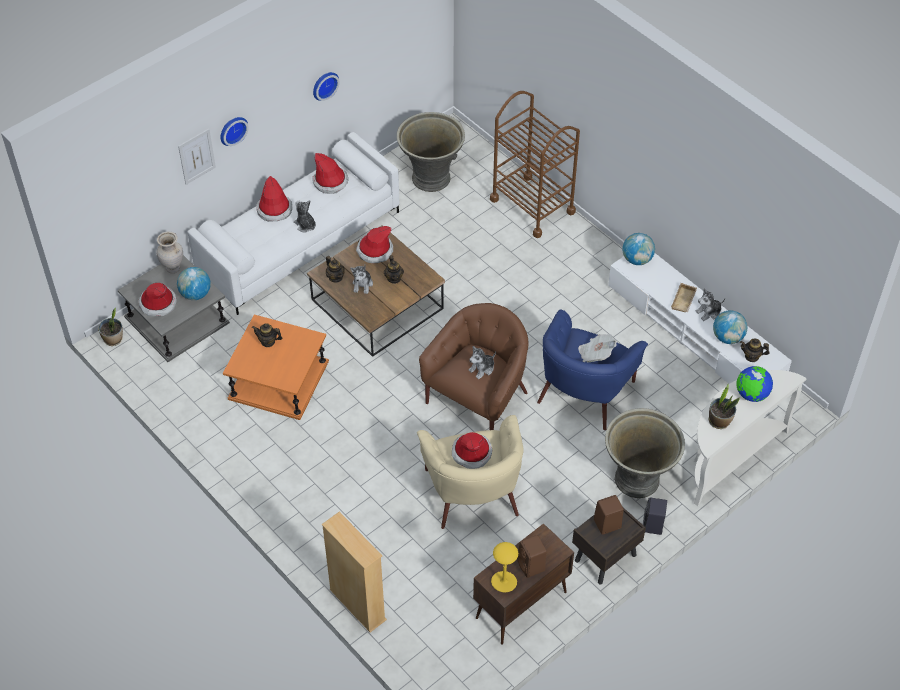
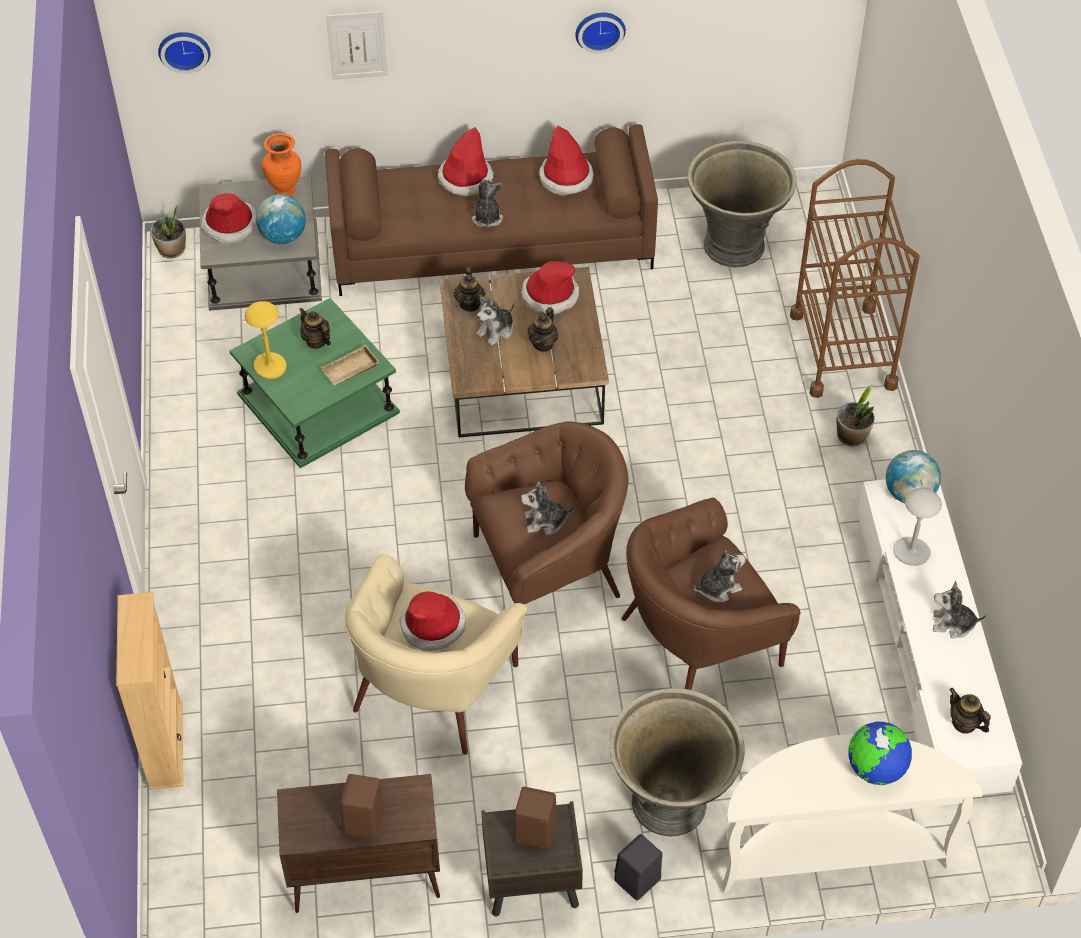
camera: 35 degrees right, 0 degrees up
(173, 268) = (285, 191): beige vase -> orange vase
(232, 129) = (424, 30): wall clock -> wall clock (184, 49)
(278, 380) = (318, 404): orange side table -> green side table
(299, 242) = (493, 244): white sofa -> brown sofa
(503, 583) = (308, 821): yellow table lamp -> yellow table lamp (270, 367)
(584, 392) = (699, 640): blue armchair -> brown armchair
(595, 354) = (718, 588): newspaper -> plush toy
(662, 288) = (911, 552): none -> grey table lamp
(684, 301) = (929, 588): beige tray -> beige tray (350, 370)
(719, 421) = (793, 779): potted plant -> potted plant (852, 436)
(728, 337) = (951, 675): globe -> none

